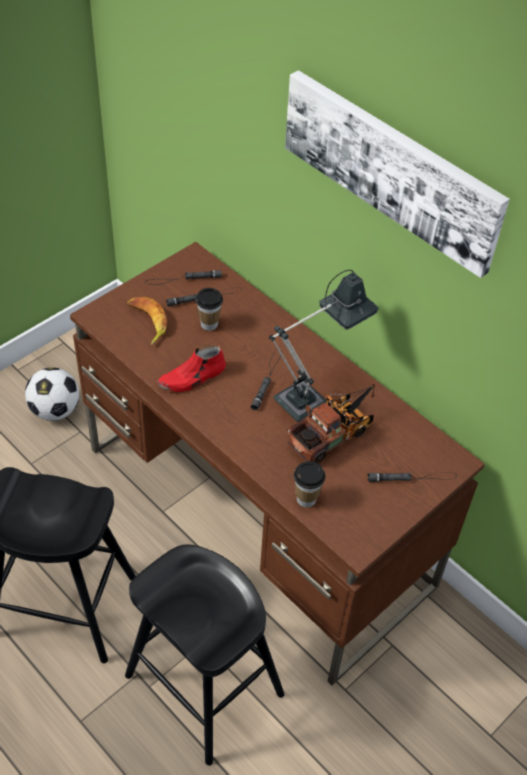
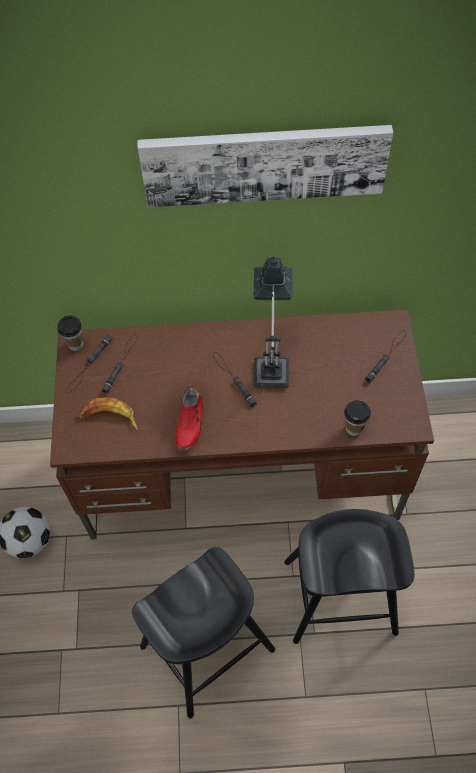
camera: 45 degrees left, 10 degrees up
(209, 324) = (150, 379): cup -> cup (75, 344)
(334, 433) = (314, 373): toy truck -> none

